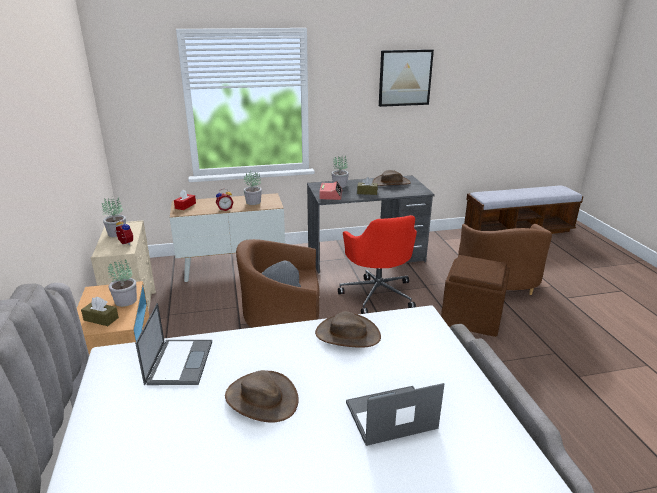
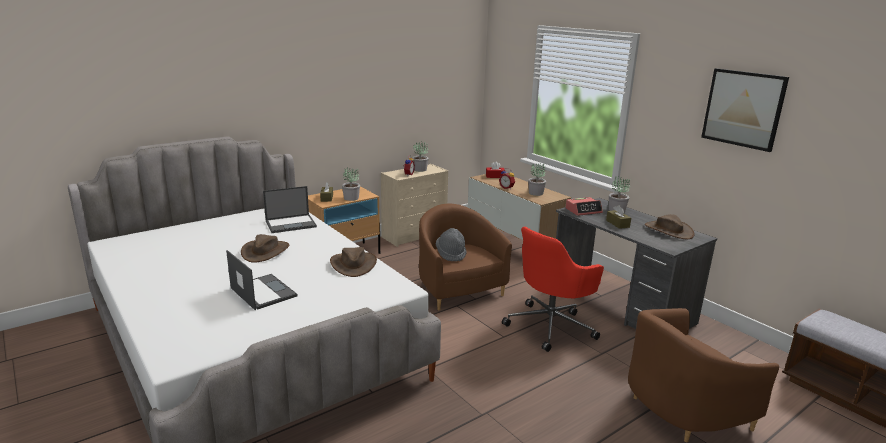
camera: 65 degrees right, 5 degrees down
(471, 316) = (571, 393): brown ottoman -> none

